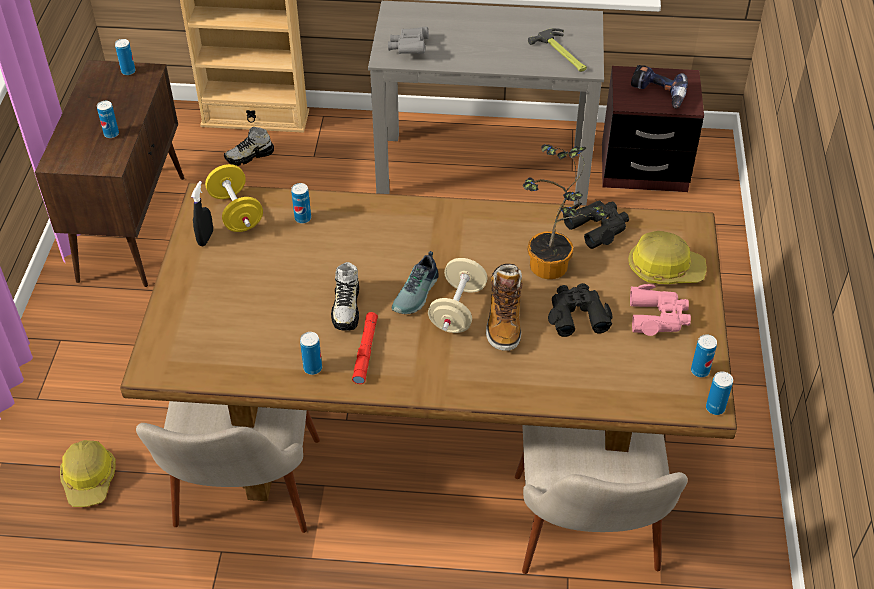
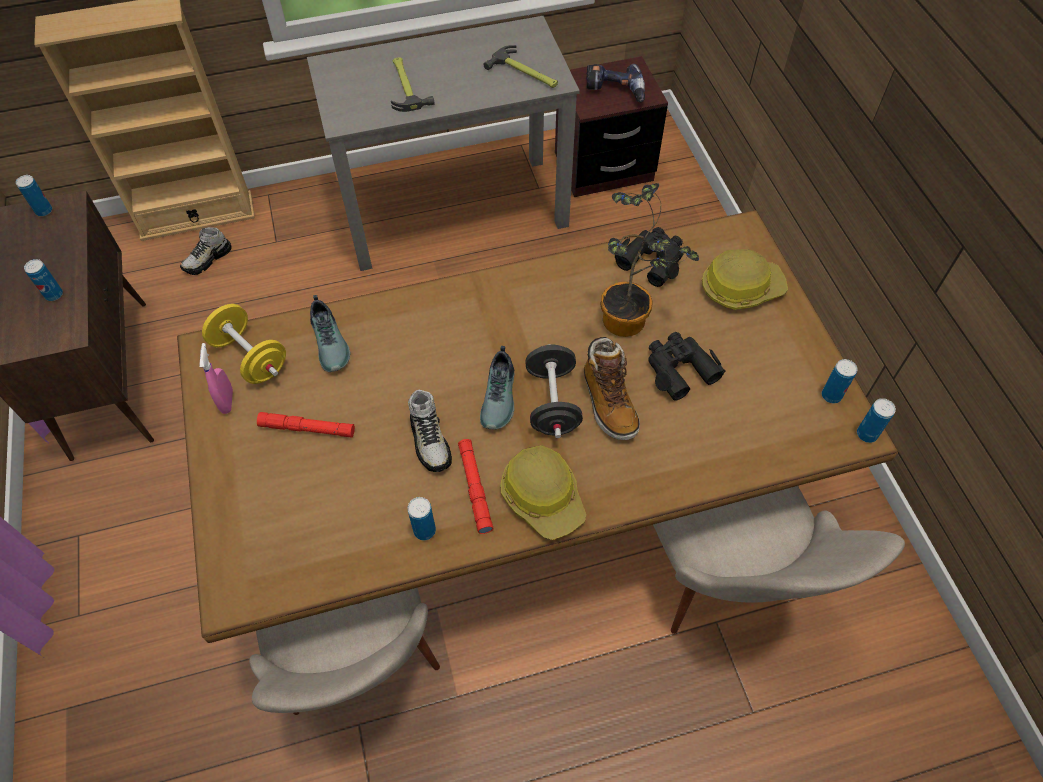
camera: 20 degrees left, 10 degrees up
(90, 479) = (178, 692): hard hat -> hard hat (543, 496)
(205, 238) = (227, 401): black spray bottle -> pink spray bottle
(256, 273) = (307, 428): none -> red flashlight
(303, 218) = (331, 342): can -> shoe
(409, 49) = (362, 106): grey binoculars -> none
(453, 41) = (406, 86): none -> hammer
(457, 310) = (552, 403): beige dumbbell -> black dumbbell
(658, 317) = (761, 345): pink binoculars -> none

